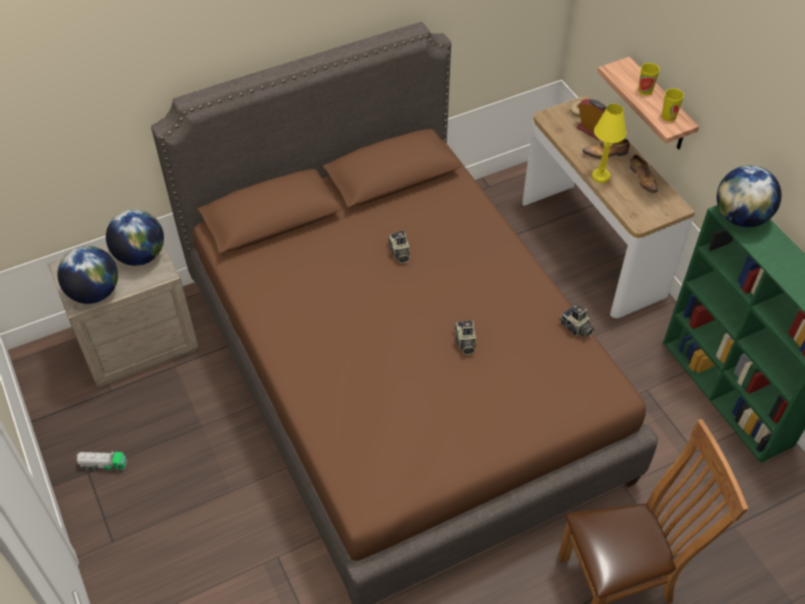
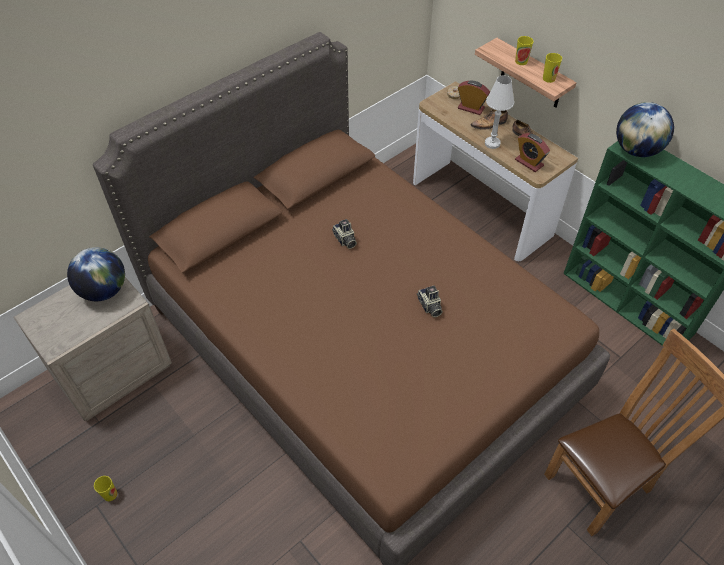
camera: 15 degrees left, 0 degrees up
(94, 292) = (68, 334): globe -> none
(103, 465) = (110, 494): toy truck -> cup
(576, 328) = (519, 274): camera -> none
(600, 176) = (492, 143): yellow table lamp -> white table lamp
(634, 207) = (529, 163): none -> alarm clock

